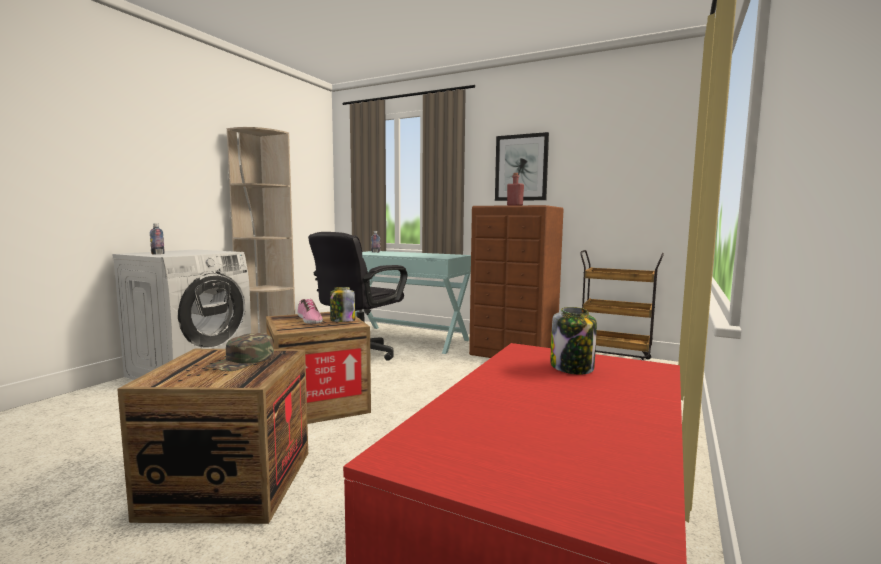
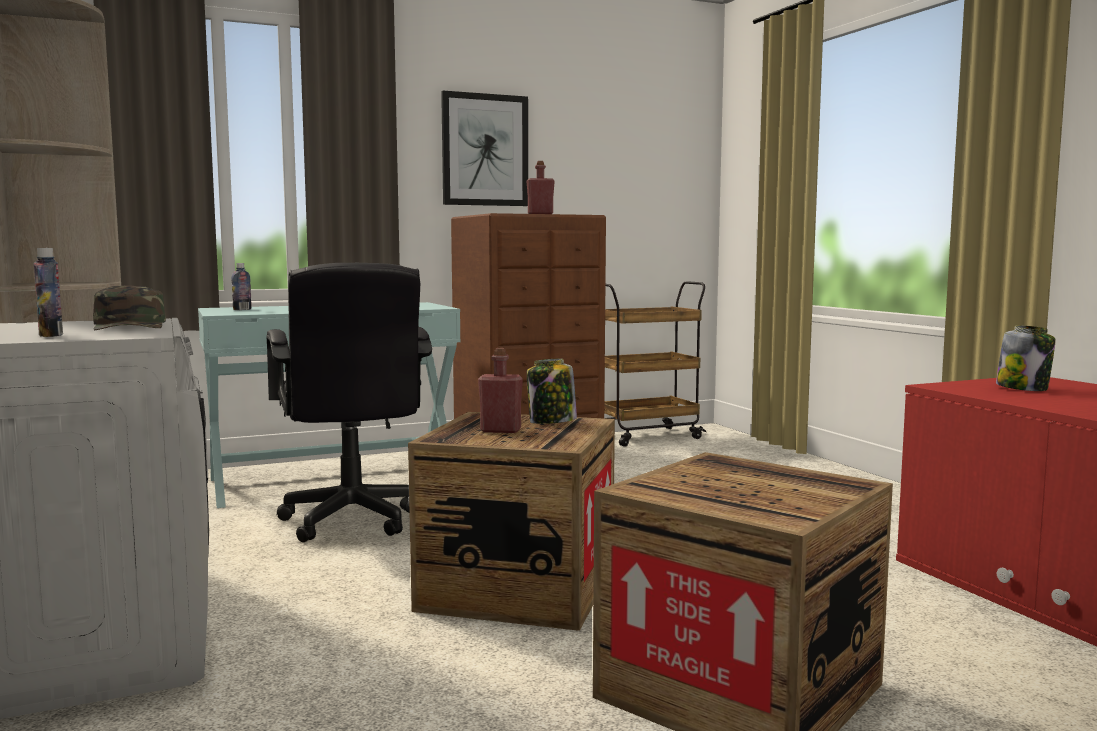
camera: 50 degrees left, 0 degrees up
(242, 361) = (734, 477): green cap -> green cap (130, 326)
(309, 319) = (500, 430): shoe -> red bottle

